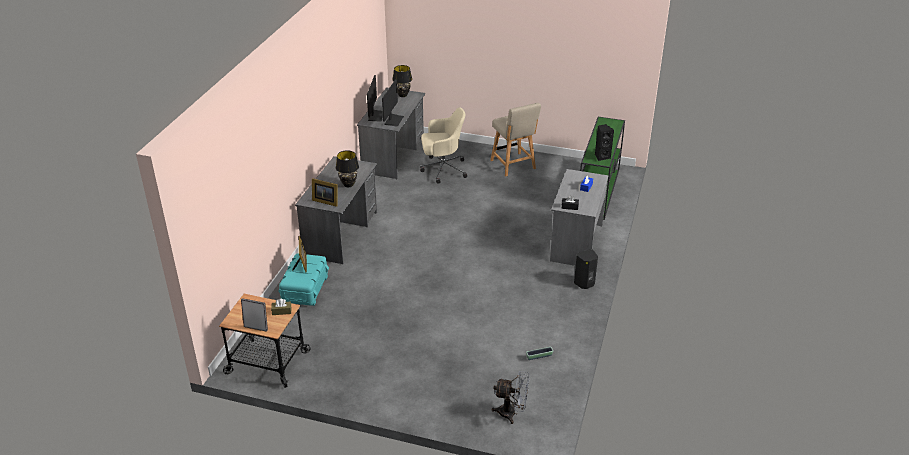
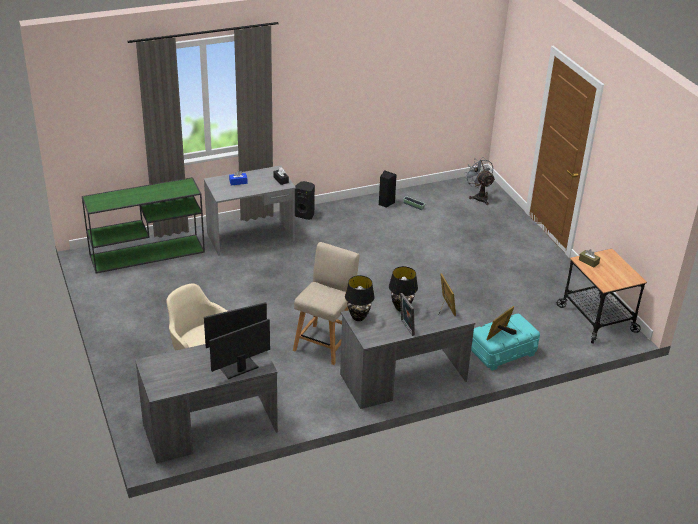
camera: 130 degrees left, 0 degrees up
(256, 327) = (619, 263): picture frame -> picture frame (406, 328)
(402, 95) = (161, 374): black table lamp -> black table lamp (358, 317)
(514, 165) = (143, 324): beige chair -> beige chair (325, 342)
(601, 156) = (177, 186): black speaker -> black speaker (385, 203)

